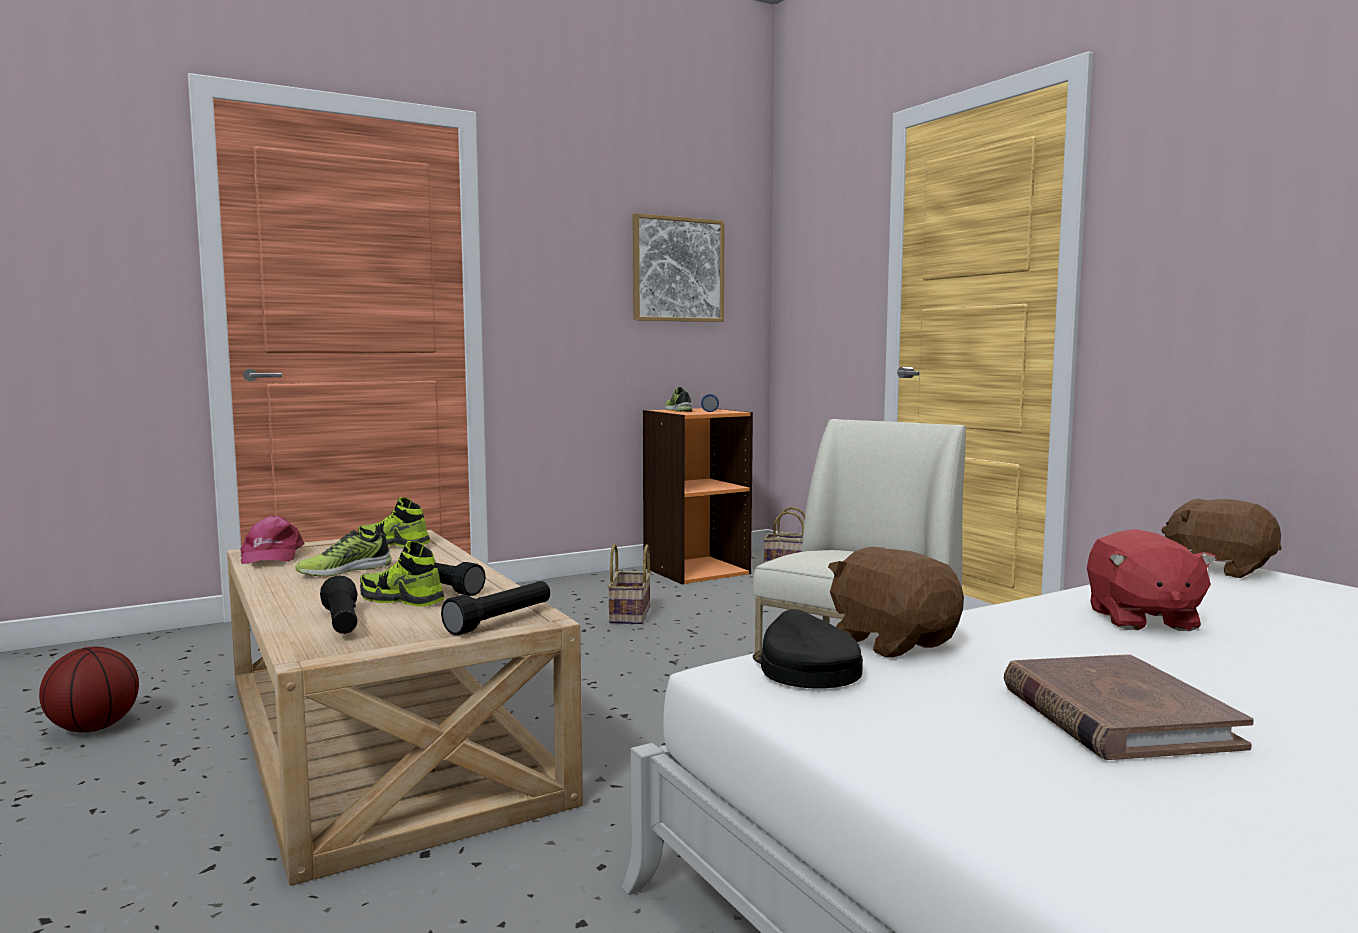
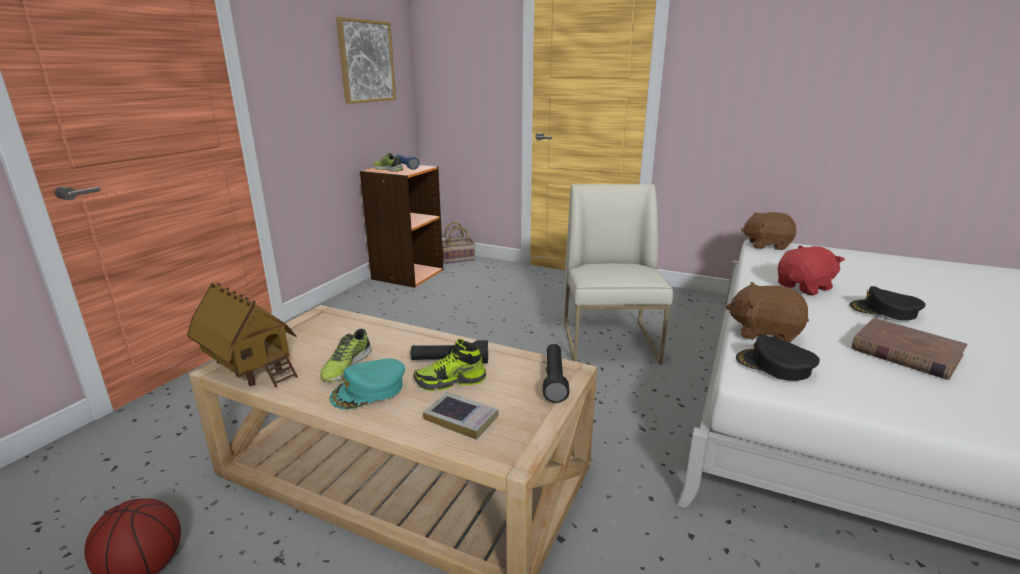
camera: 35 degrees left, 15 degrees up
(270, 555) = (250, 368): pink cap -> toy house
(318, 587) = (369, 390): none -> turquoise cap
(342, 623) = (461, 419): black flashlight -> book
(394, 544) = (327, 327): shoe -> none
(631, 615) = (418, 320): basket -> none
(1141, 619) = (804, 287): red plush toy -> red plush toy turned 90 degrees counterclockwise
(1231, 669) = (884, 311): none -> black cap

